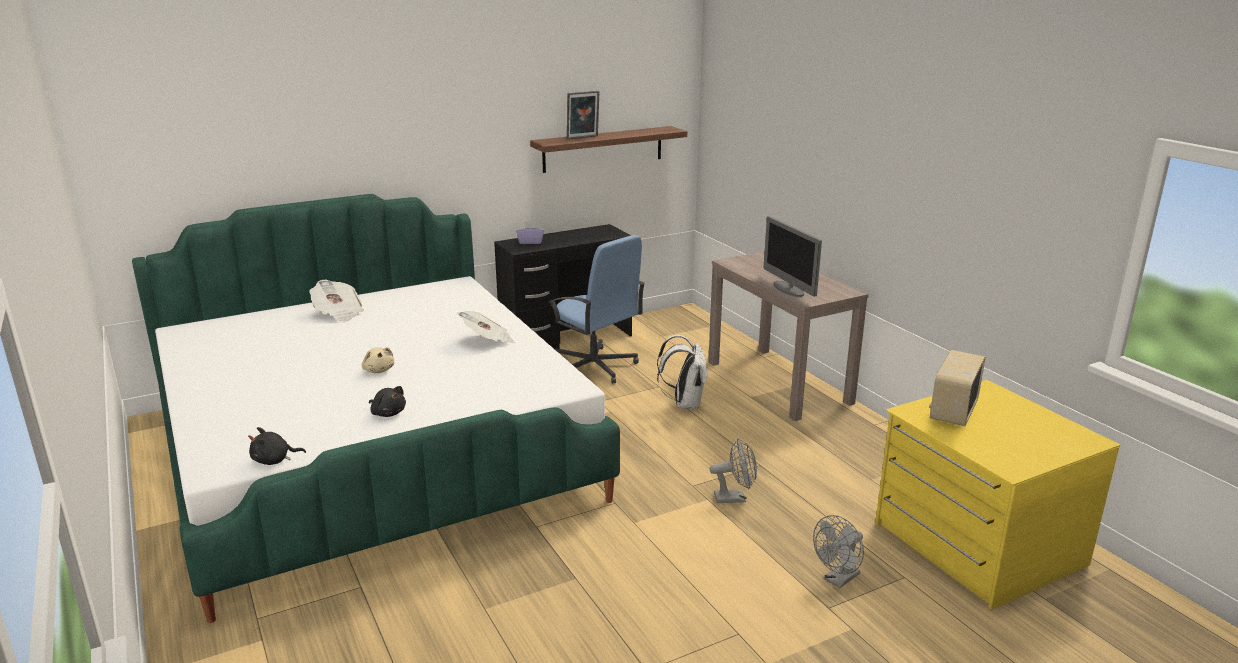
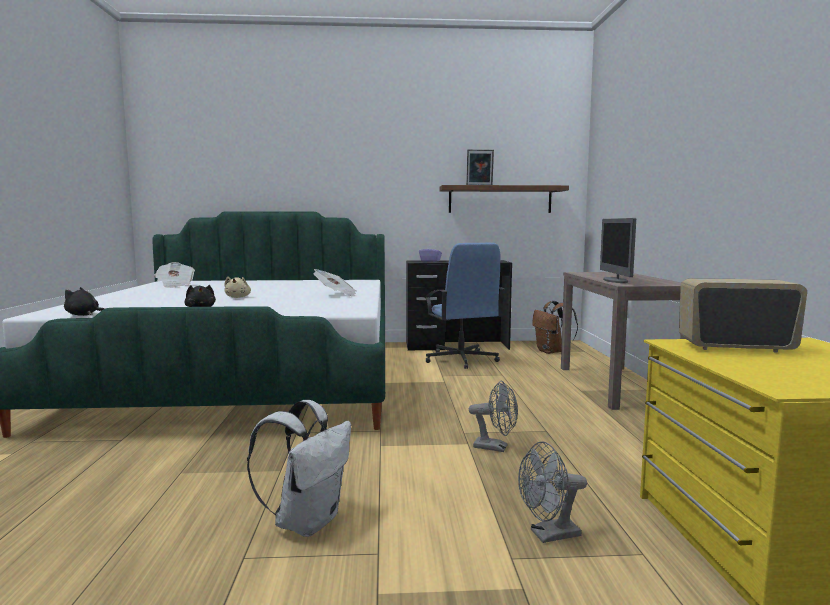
camera: 25 degrees right, 15 degrees down
(338, 313) = (265, 283): newspaper -> newspaper (175, 285)
(679, 332) = (551, 352): none -> brown backpack
(684, 404) = (513, 386): white backpack -> white backpack (307, 521)
(952, 411) = (735, 347): radio -> radio turned 45 degrees clockwise

